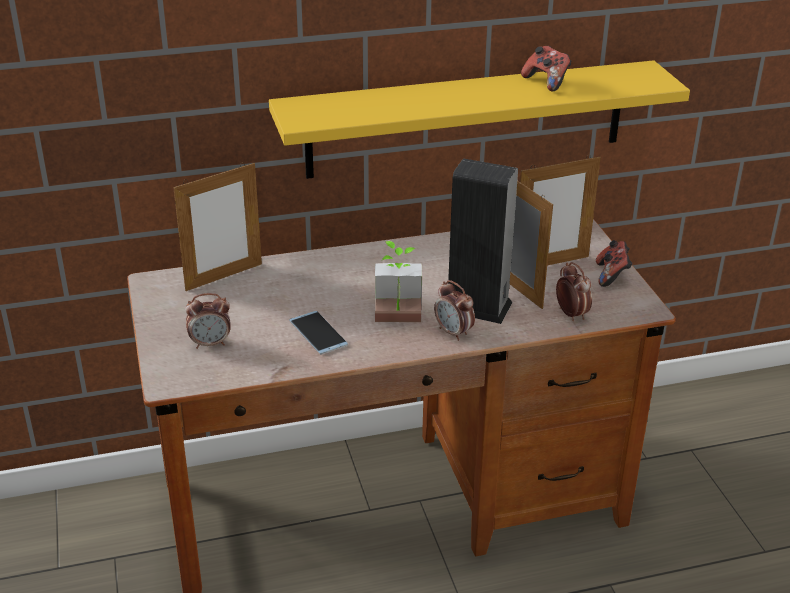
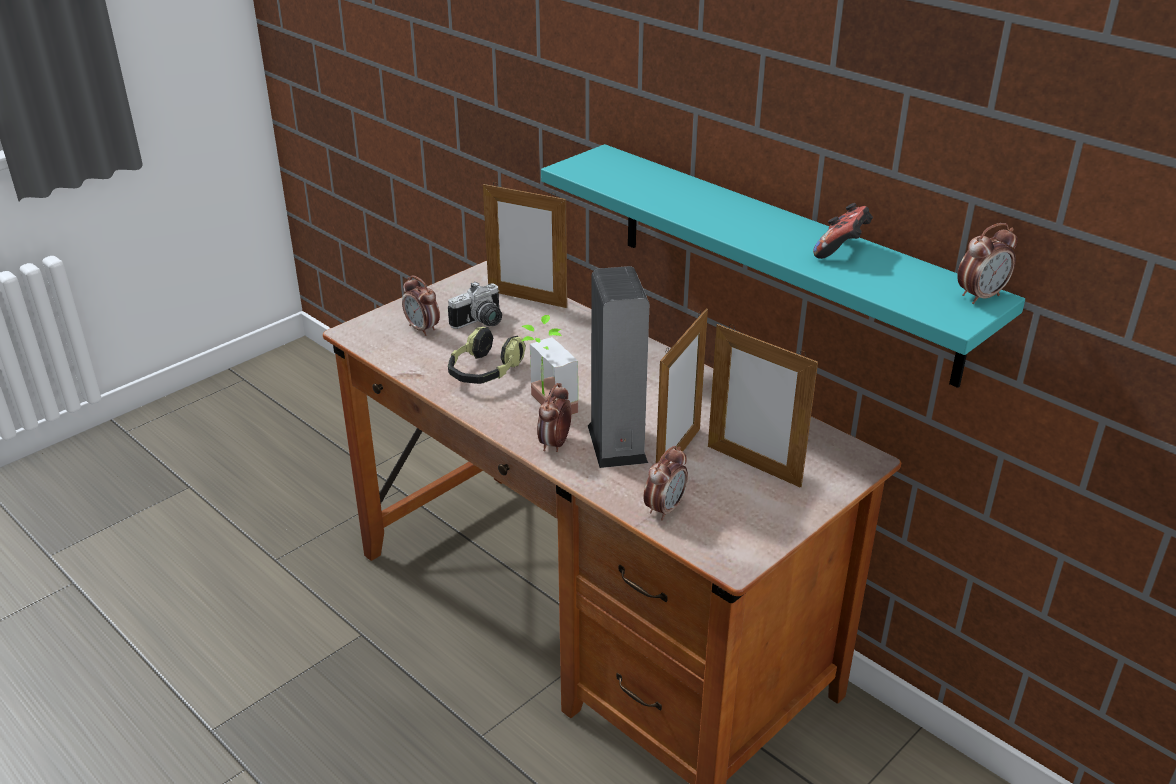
camera: 60 degrees right, 0 degrees up
(236, 311) = (481, 323): none -> camera
(318, 333) = (485, 372): phone -> headphones
(467, 119) = (783, 260): yellow shelf -> turquoise shelf
(612, 276) = (778, 516): game controller -> none
(643, 69) = (980, 296): none -> alarm clock

